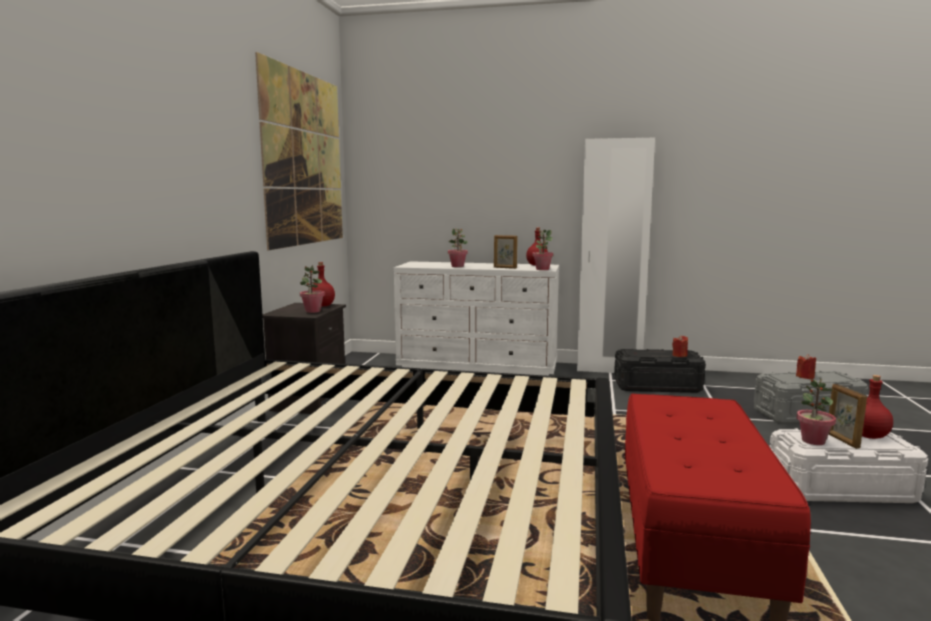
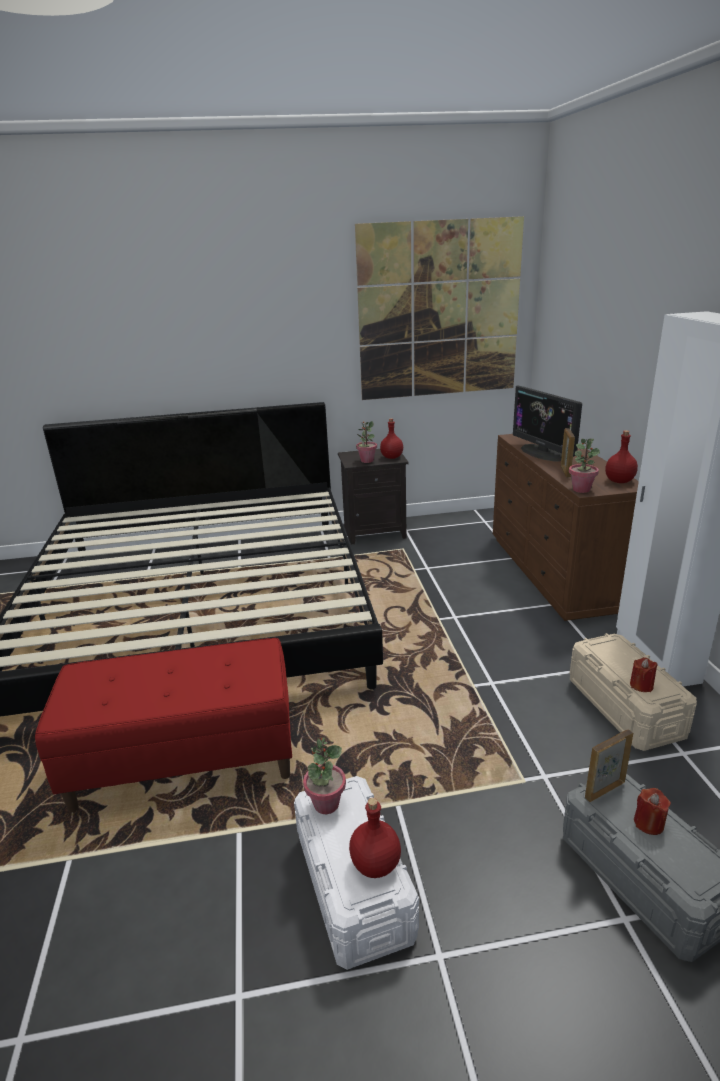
camera: 70 degrees right, 15 degrees up
(457, 266) = (543, 453): potted plant -> monitor
(478, 366) = (554, 572): white dresser -> brown dresser
(657, 386) = (624, 708): black storage box -> beige storage box
(842, 440) = (344, 834): picture frame -> picture frame (604, 790)

